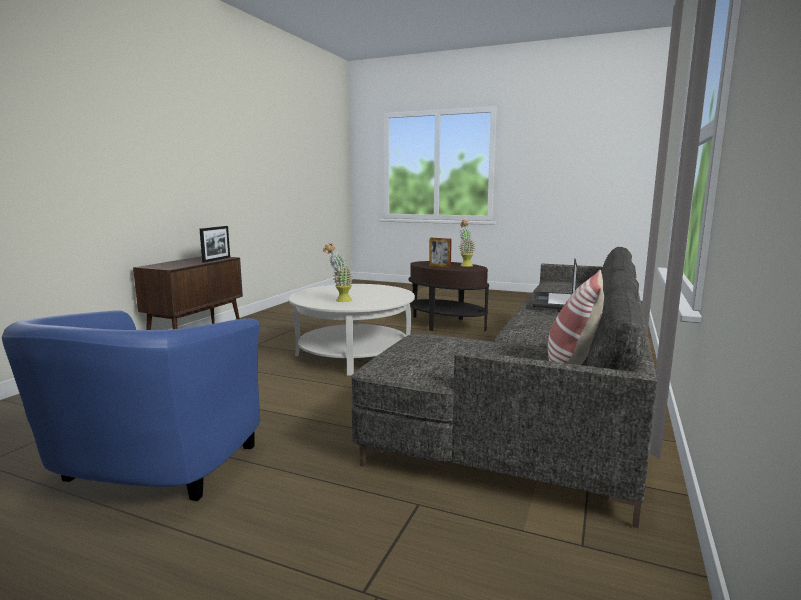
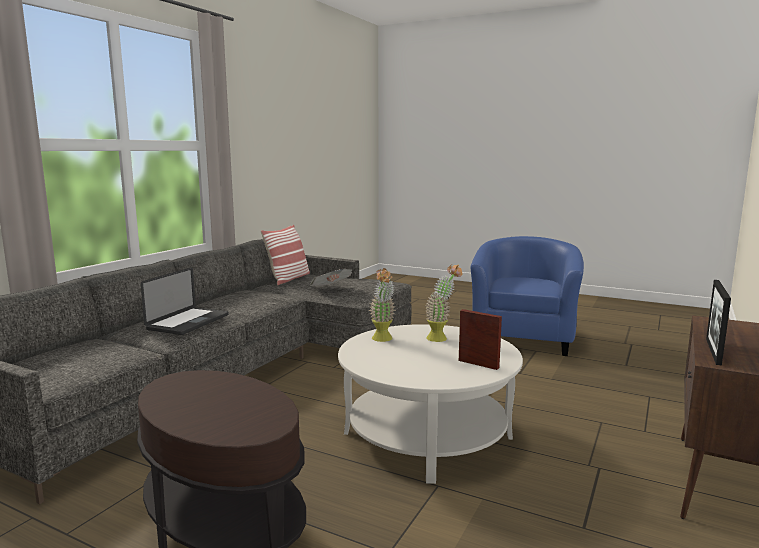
camera: 175 degrees left, 0 degrees up
(440, 266) = (244, 392): picture frame -> picture frame (478, 364)
(465, 265) = (173, 401): potted plant -> potted plant (383, 340)
(471, 344) = (331, 289): none -> newspaper

